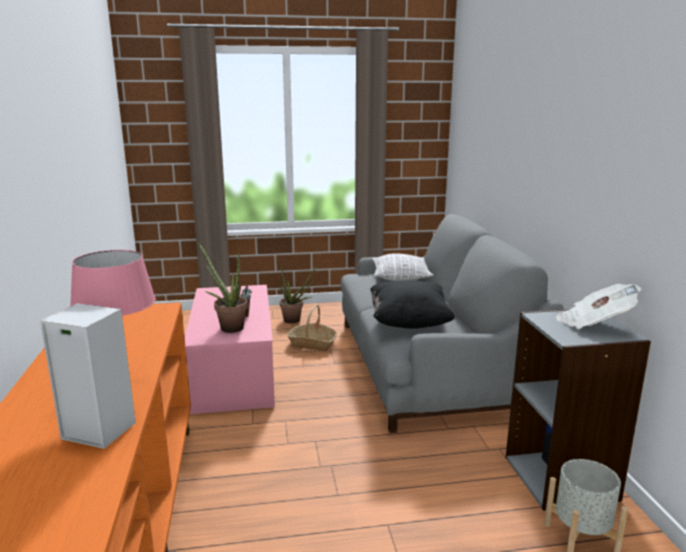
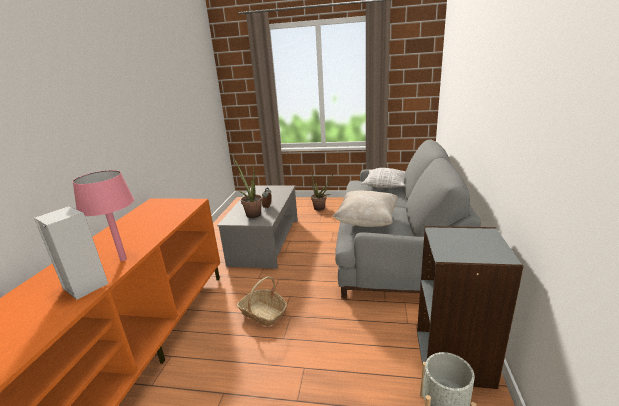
camera: 20 degrees right, 5 degrees up
(234, 373) = (265, 241): pink coffee table -> grey coffee table
(312, 344) = (323, 226): basket -> basket (263, 313)
(409, 323) = (367, 221): black pillow -> beige pillow
(594, 324) = (481, 243): newspaper -> none

